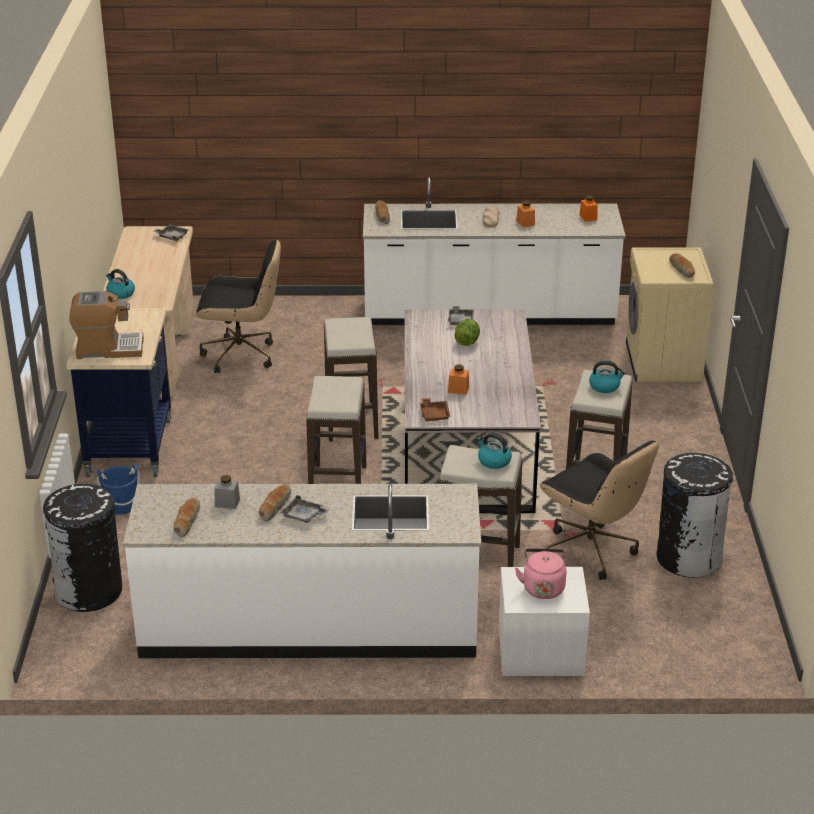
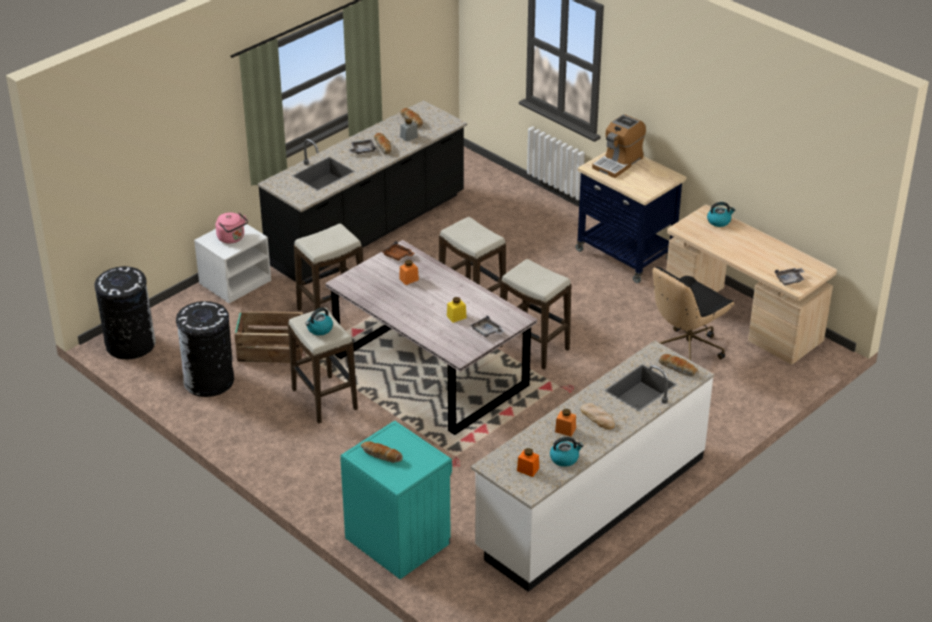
camera: 135 degrees right, 5 degrees up
(89, 590) = (499, 187): black trash can -> black trash can (130, 344)
(121, 505) = (564, 227): blue bucket -> none
(309, 626) = (368, 230): white counter -> black counter
(467, 342) = (456, 317): lettuce -> yellow jar
(493, 461) = (320, 243): kettle -> kettle (564, 458)
(592, 553) = (270, 350): black office chair -> crate
(661, 362) = (399, 539): beige washing machine -> turquoise washing machine

